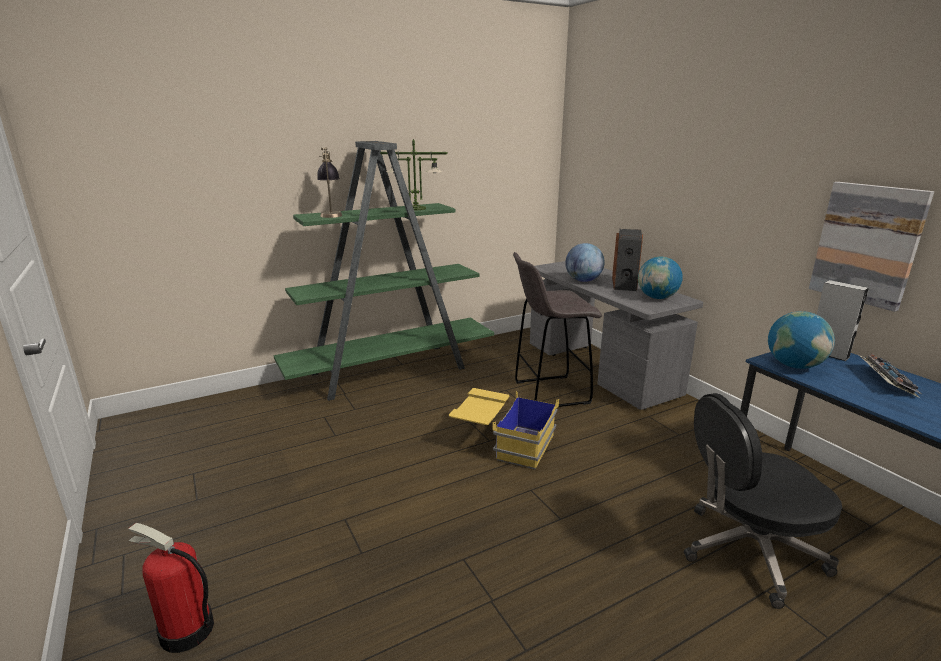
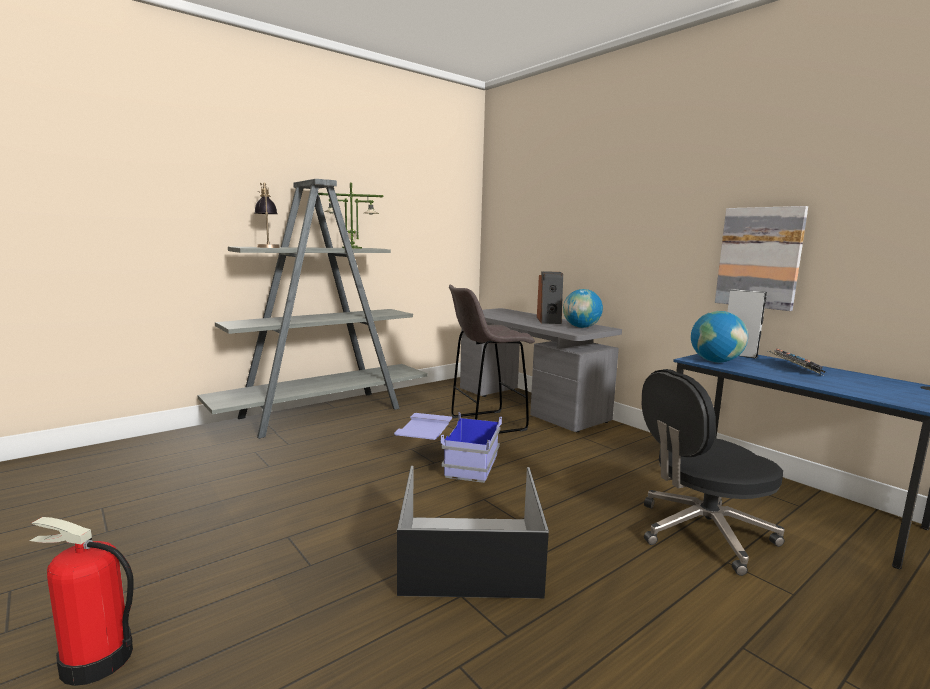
camera: 10 degrees left, 10 degrees down
(391, 371) = (324, 413): green bookcase -> grey bookcase
(503, 443) = (448, 463): yellow storage box -> blue storage box
(508, 554) = (471, 554): none -> black storage box
(583, 281) = (511, 319): globe -> none

